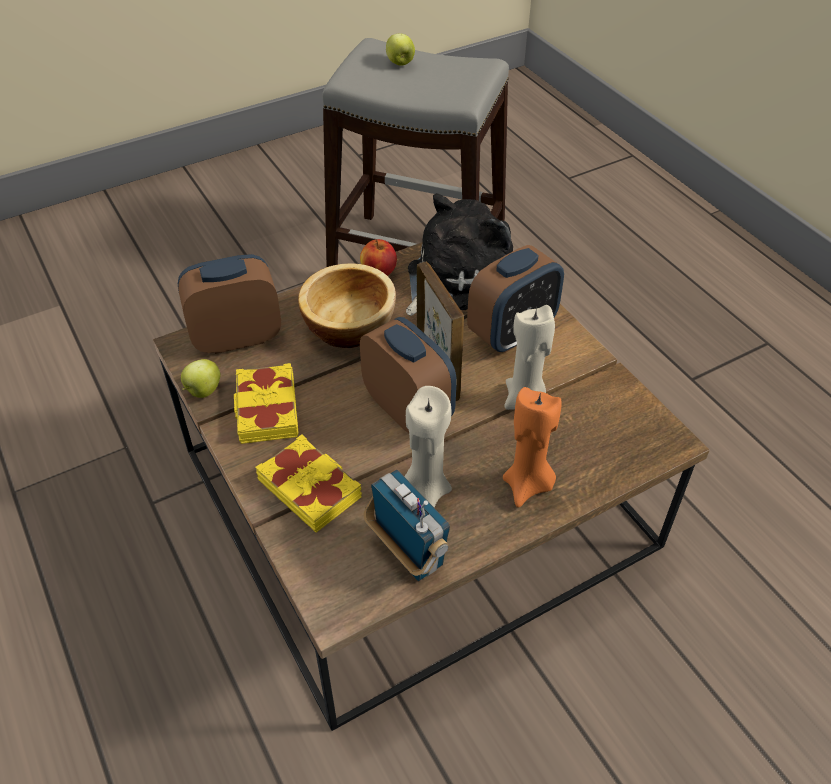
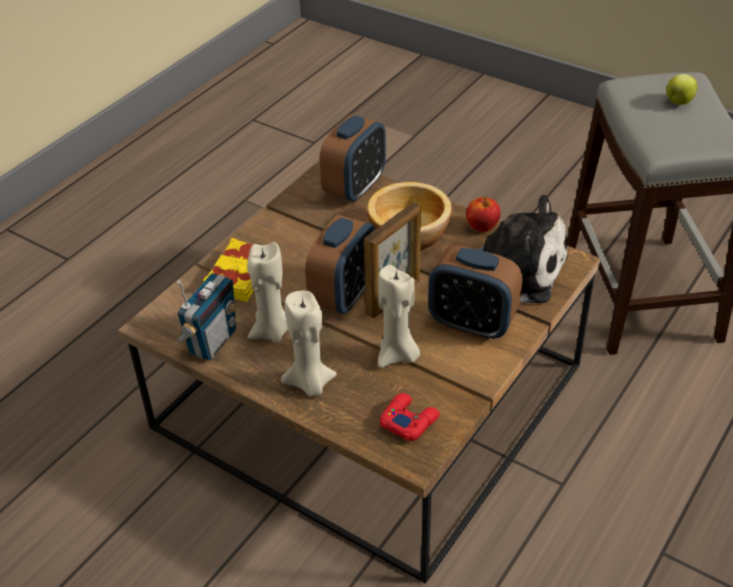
camera: 65 degrees right, 5 degrees down
(203, 391) = (294, 195): apple -> none
(236, 337) = (355, 188): alarm clock -> alarm clock turned 75 degrees clockwise
(266, 409) = (297, 229): yellow book -> none
(528, 485) = (310, 384): orange candle -> beige candle
(619, 427) = (409, 421): none -> red game controller

